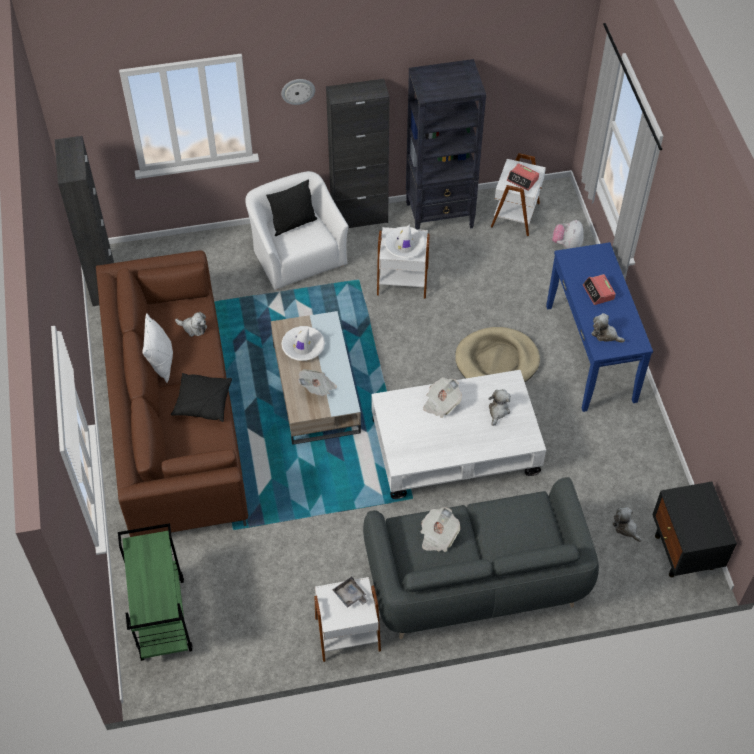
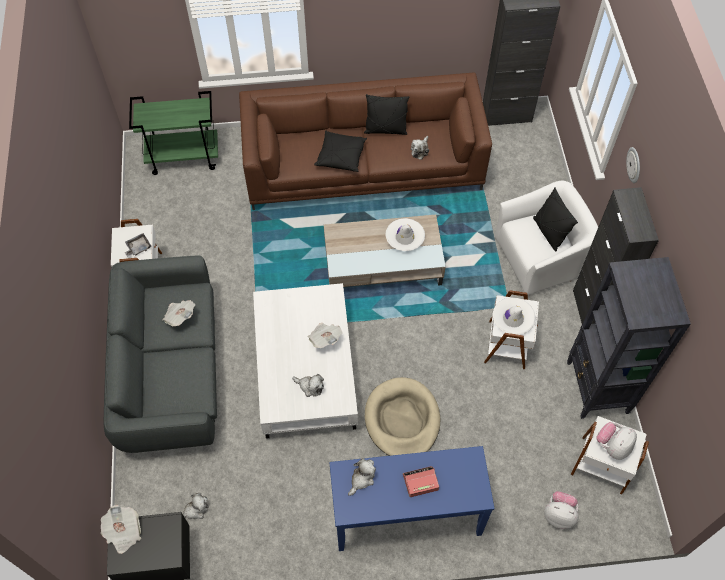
camera: 95 degrees right, 5 degrees up
(162, 362) = (385, 130): white pillow -> black pillow
(317, 388) = (358, 246): newspaper -> newspaper (123, 532)
(523, 180) = (613, 446): alarm clock -> plush toy

